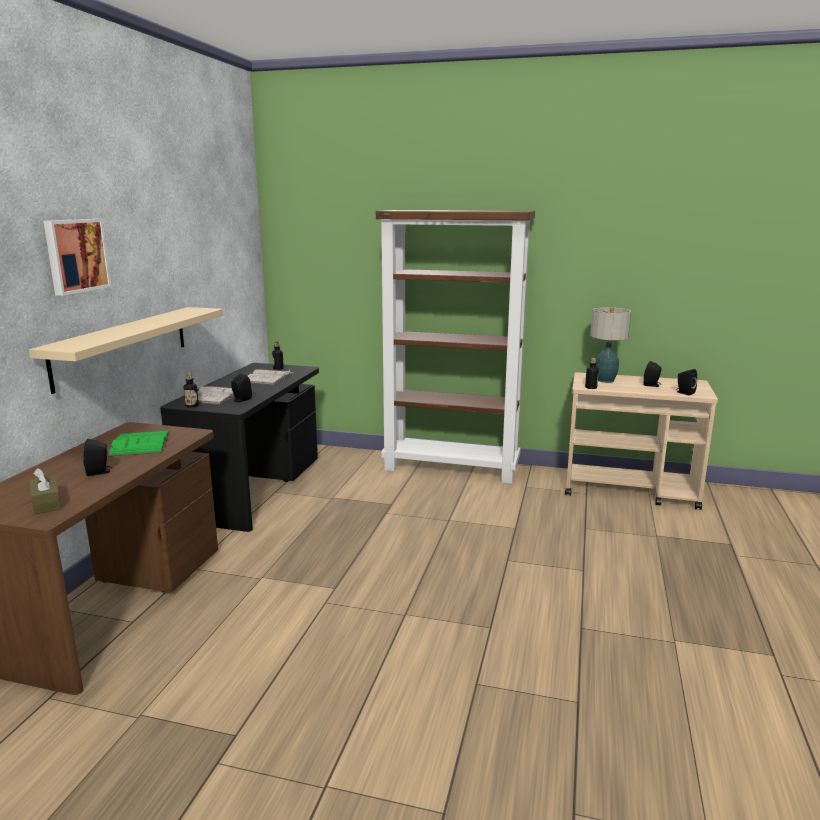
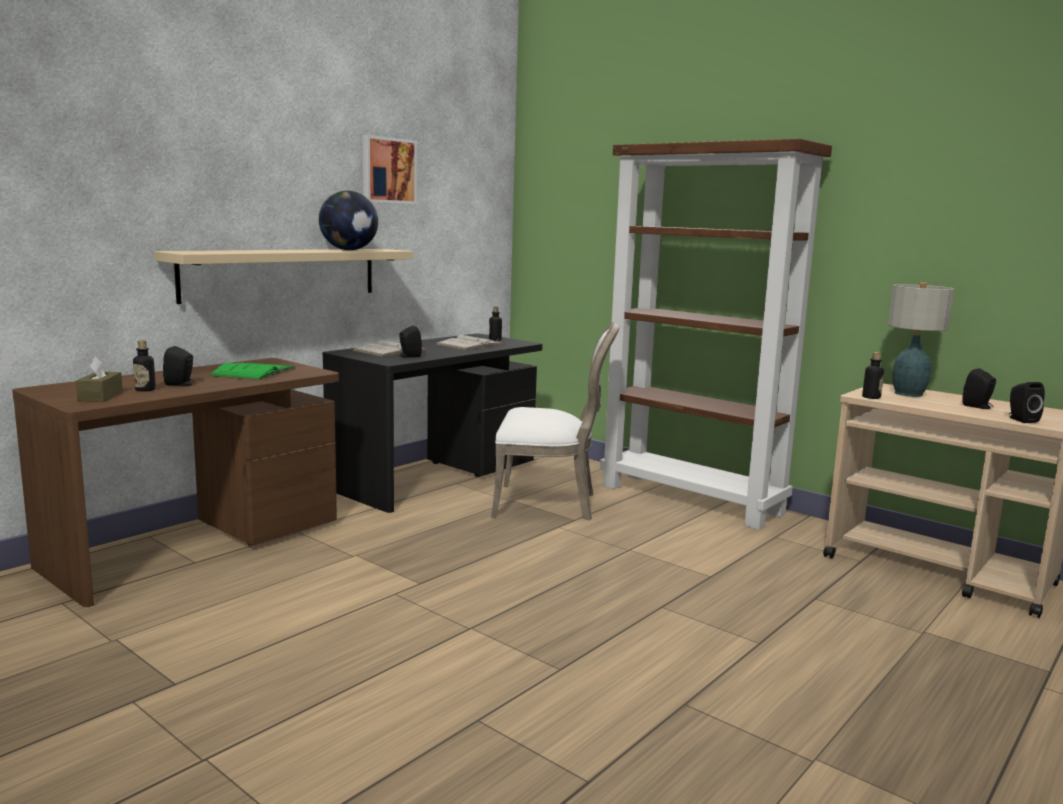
camera: 25 degrees right, 5 degrees down
(75, 255) = (230, 165): picture -> picture (388, 170)
(176, 316) = (349, 250): none -> globe
(192, 406) = (353, 354): bottle -> bottle (145, 390)
(362, 494) = (549, 504): none -> white chair

